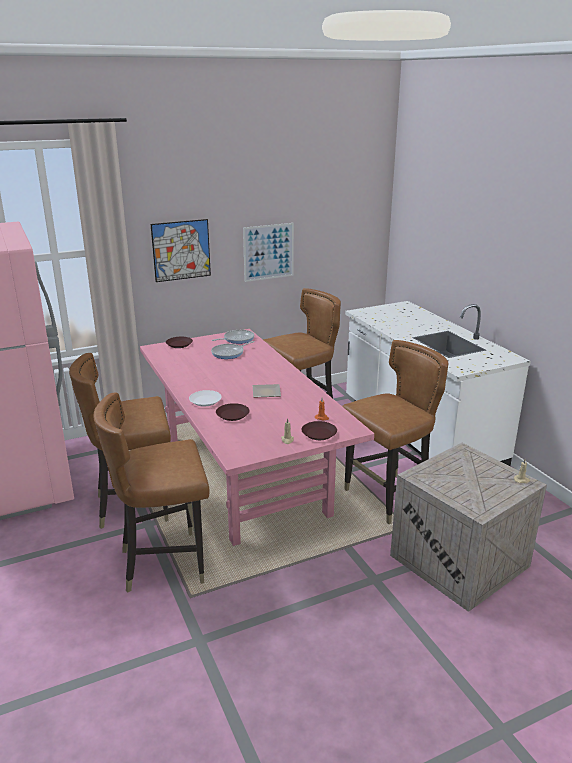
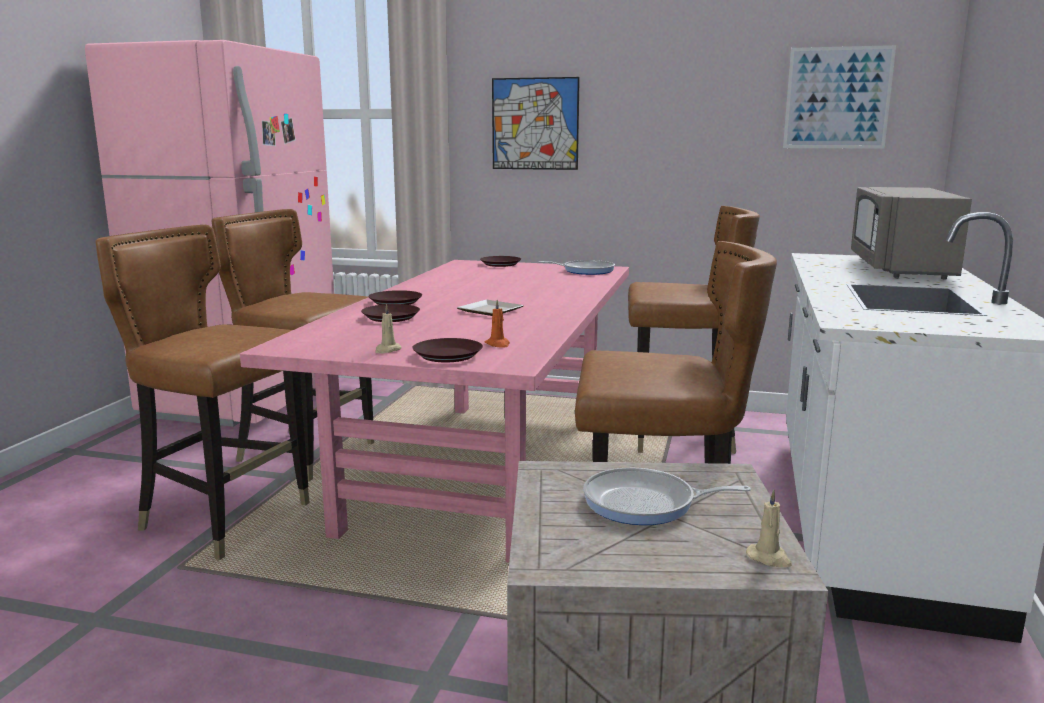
camera: 40 degrees right, 10 degrees down
(205, 401) = (395, 302): white plate -> brown plate
(229, 353) = (541, 278): frying pan -> frying pan (645, 504)
(268, 252) = (682, 143): picture -> picture (837, 98)
(407, 316) = (900, 268): none -> grey microwave

